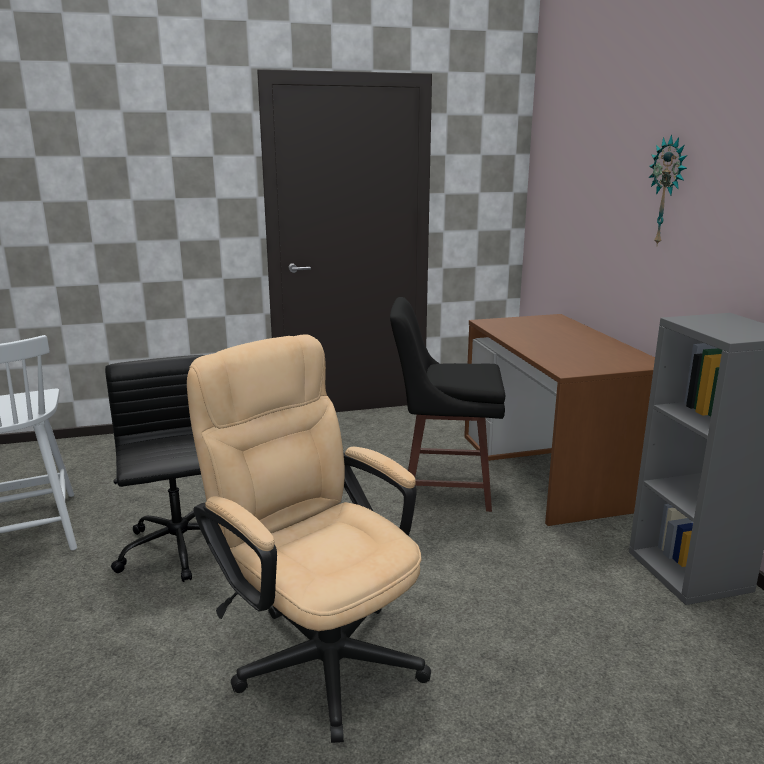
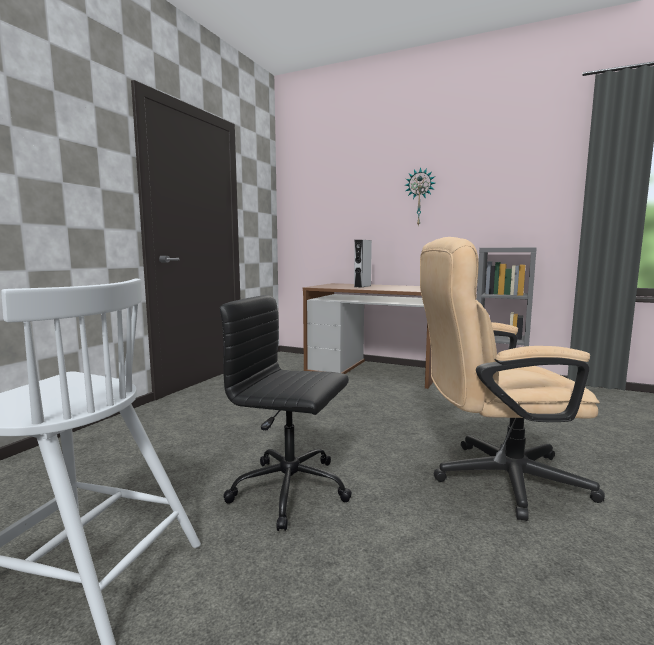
camera: 50 degrees left, 10 degrees down
(443, 488) = (353, 393): black stool -> none
(550, 335) = (362, 286): none -> grey speaker

